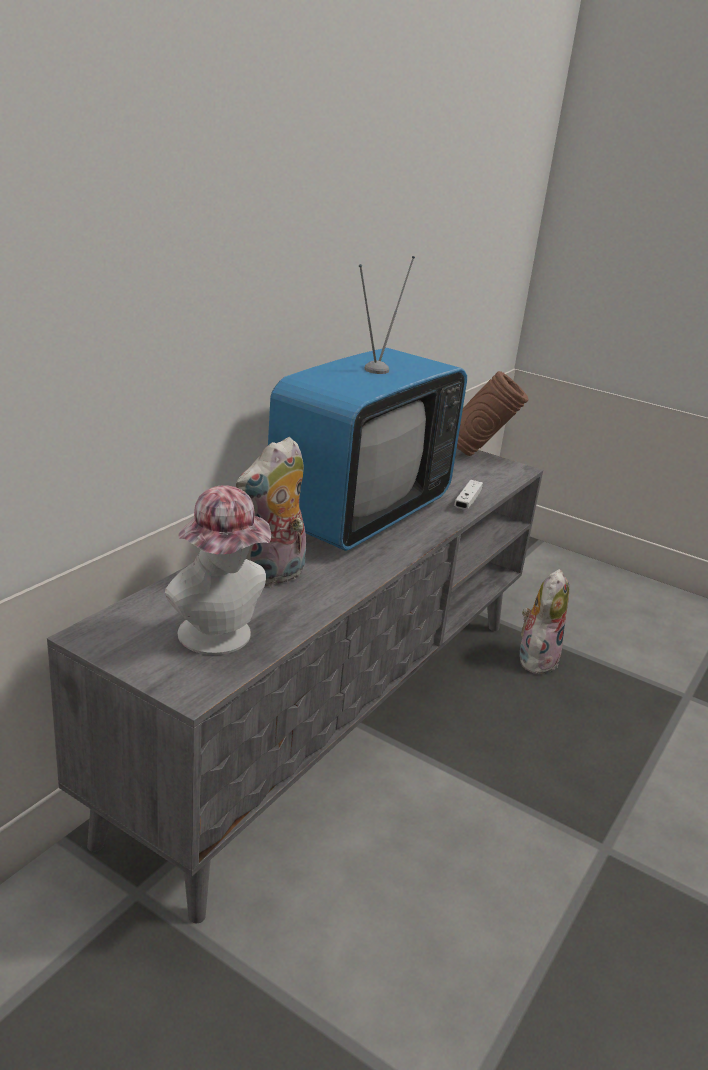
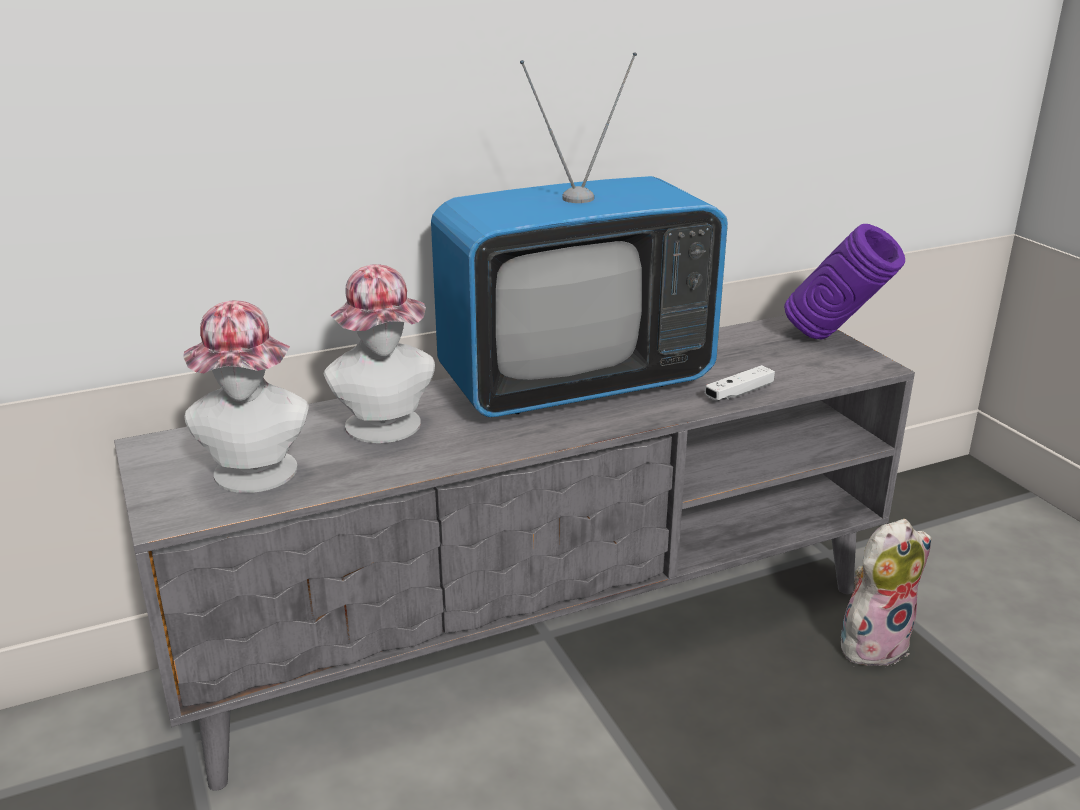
camera: 35 degrees right, 0 degrees up
(272, 577) = (386, 429): plush toy -> hat
(478, 455) = (835, 340): brown vase -> purple vase

